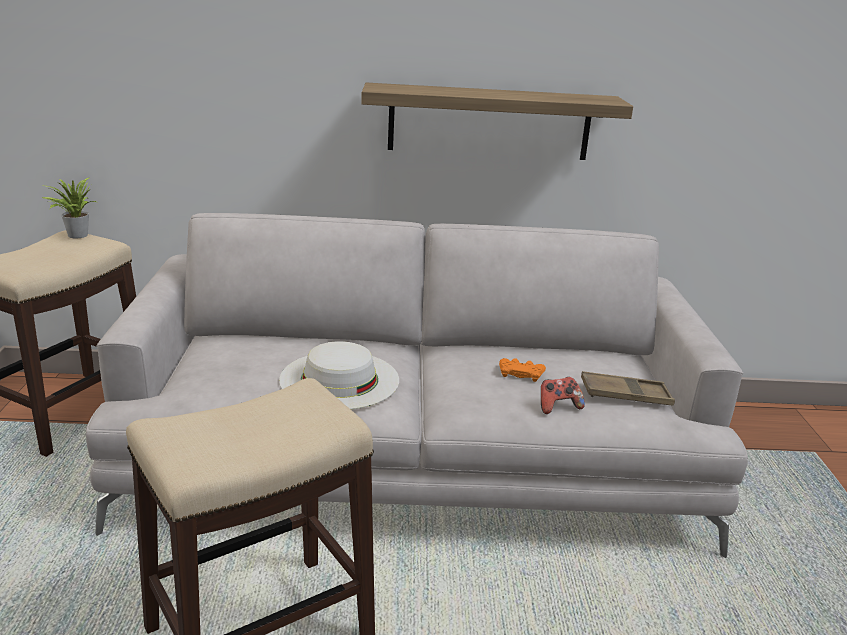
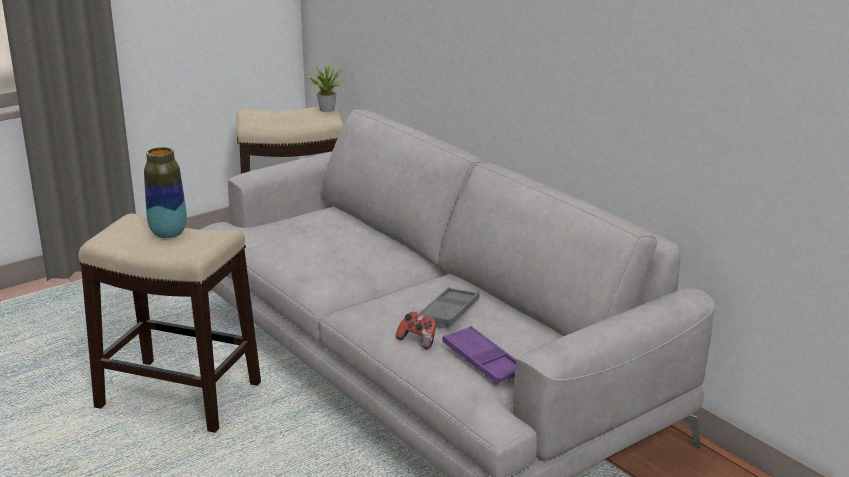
camera: 55 degrees right, 0 degrees up
(245, 418) = (168, 233): none -> vase
(339, 379) = (334, 260): white hat -> none
(489, 122) = (576, 78): shelf -> none
(521, 373) = (449, 312): orange game controller -> grey tray
(625, 395) = (483, 361): brown tray -> purple tray

